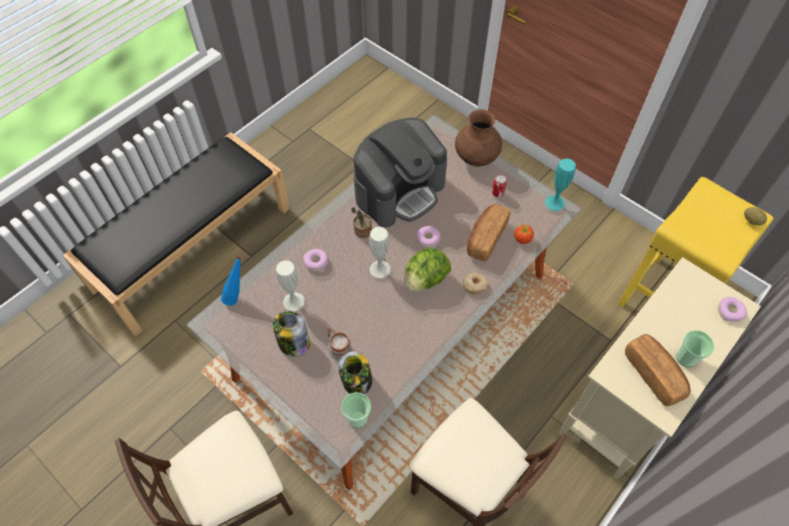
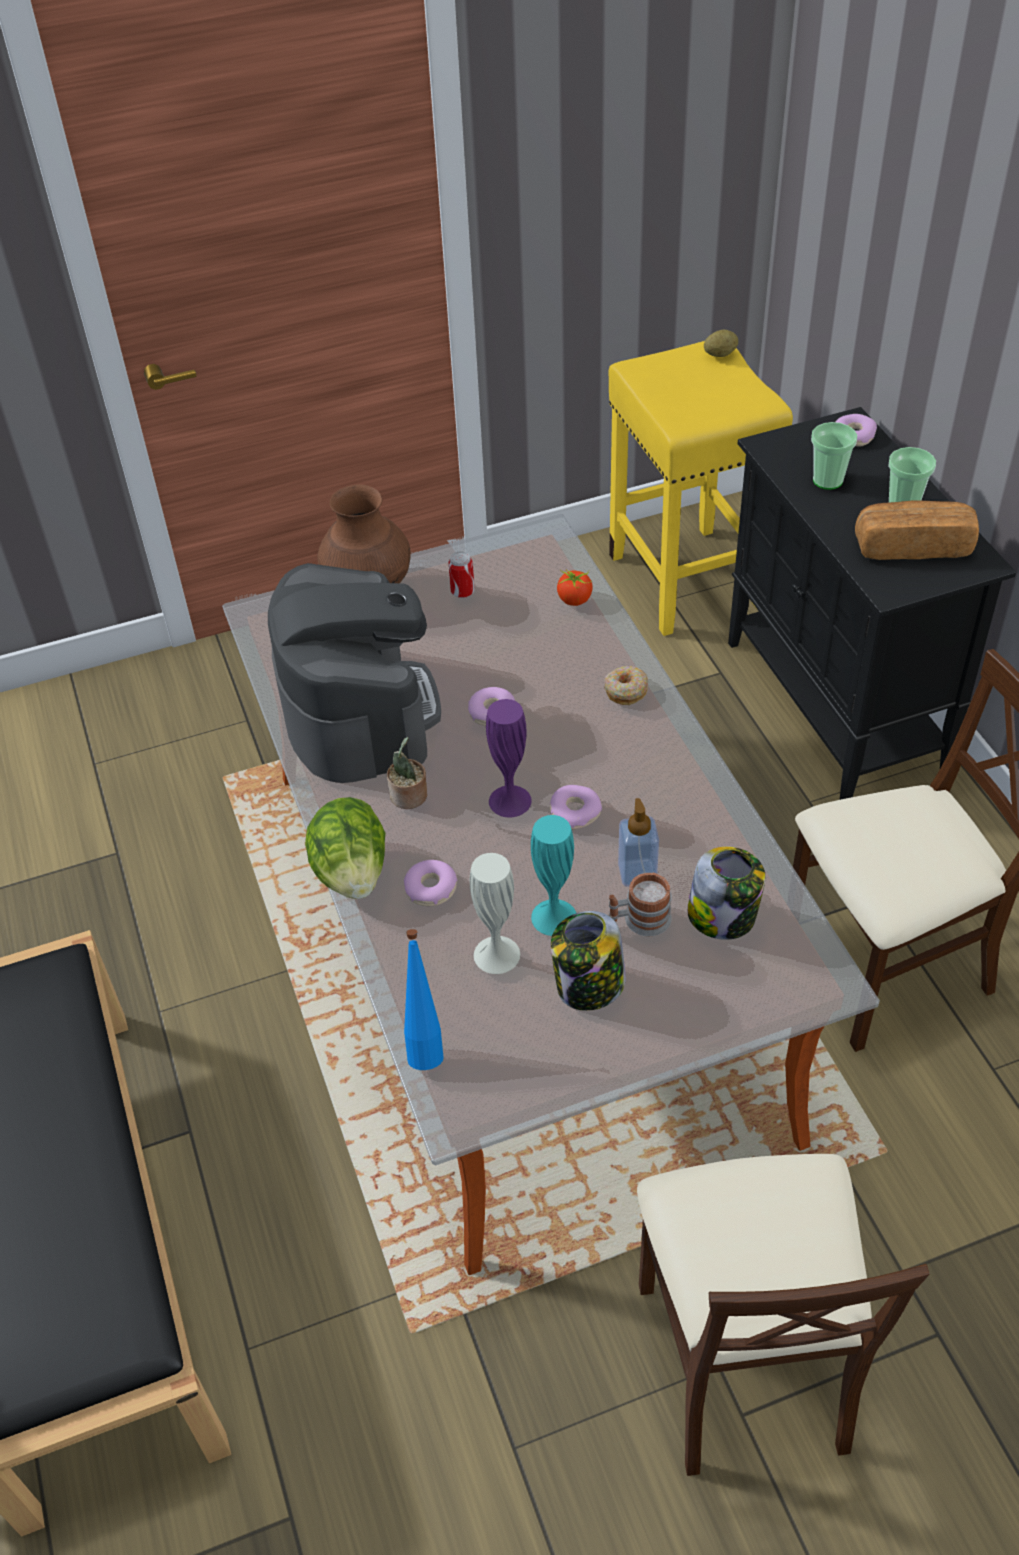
camera: 60 degrees left, 10 degrees down
(357, 418) = (797, 942): cup -> cup (827, 480)
(364, 336) = (637, 873): none -> soap dispenser
(380, 269) = (510, 801): white vase -> purple vase
(387, 297) = (575, 812): none -> donut
(425, 279) = (573, 748): lettuce -> lettuce (352, 873)
(485, 238) = (542, 642): bread -> none
(554, 203) = (532, 536): turquoise vase -> turquoise vase (554, 917)
(625, 404) = (836, 706): beige cabinet -> black cabinet

